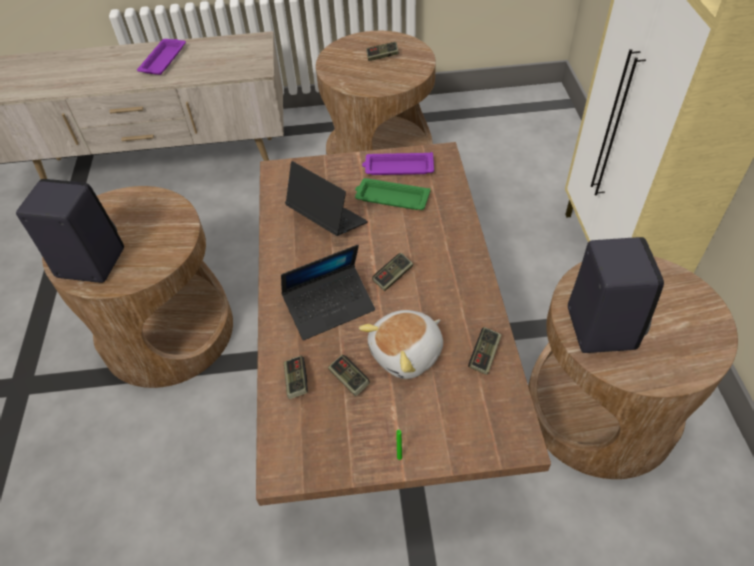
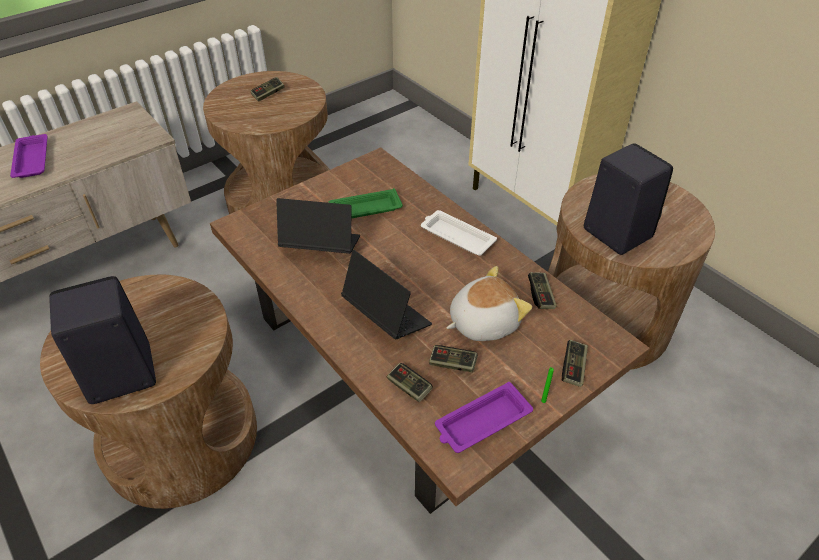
camera: 35 degrees left, 5 degrees down
(330, 307) = (386, 316): laptop -> laptop turned 75 degrees counterclockwise
(393, 276) = (419, 269): game controller -> game controller (573, 368)
(397, 168) = (348, 183): purple tray -> purple tray (481, 422)
(407, 354) = (482, 322): plush toy -> plush toy turned 135 degrees counterclockwise
(452, 259) = (456, 236): none -> white tray

